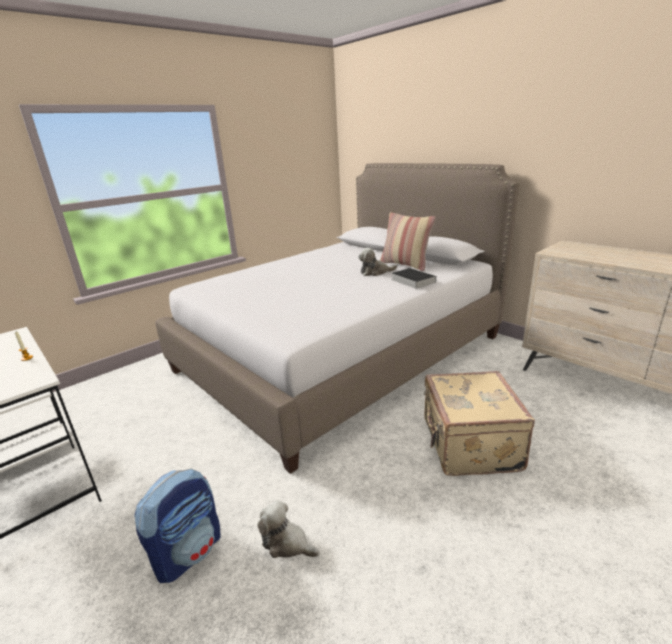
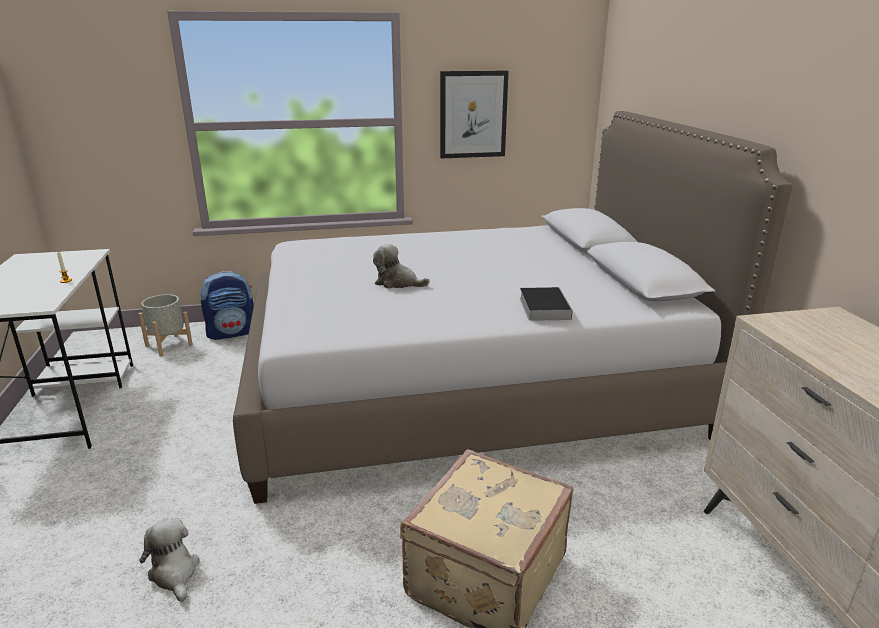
camera: 30 degrees right, 0 degrees up
(82, 403) = (168, 345): none -> grey planter
(189, 551) = (98, 532): backpack -> backpack (232, 333)
(271, 177) = (473, 114): none -> picture
(375, 272) = (518, 281): plush toy -> plush toy (397, 283)
(405, 265) = (577, 281): pillow -> none

